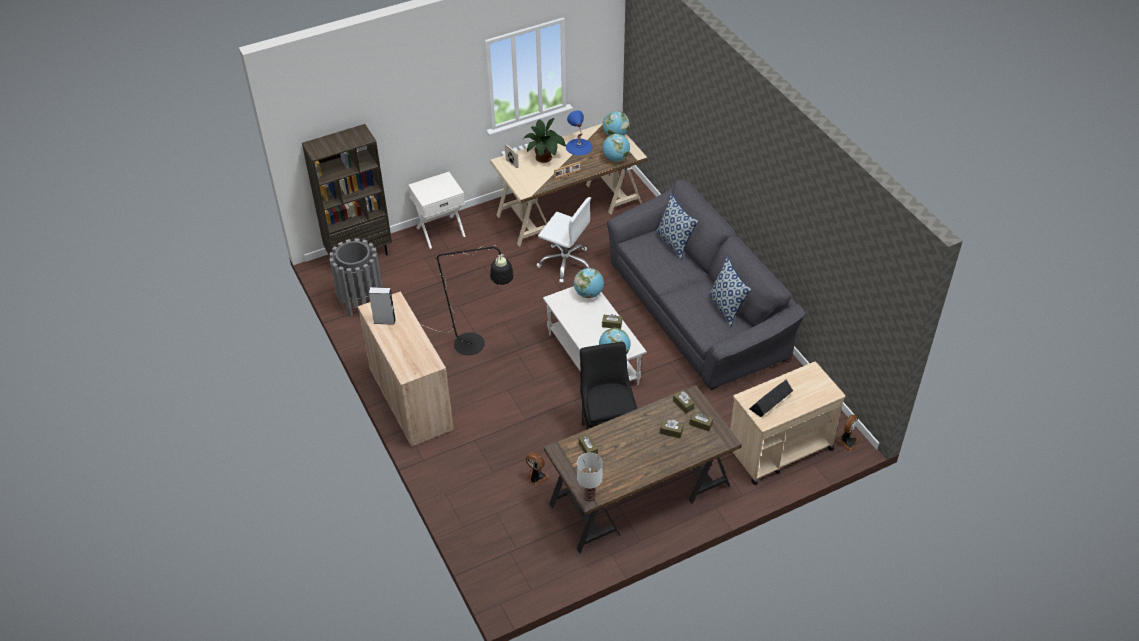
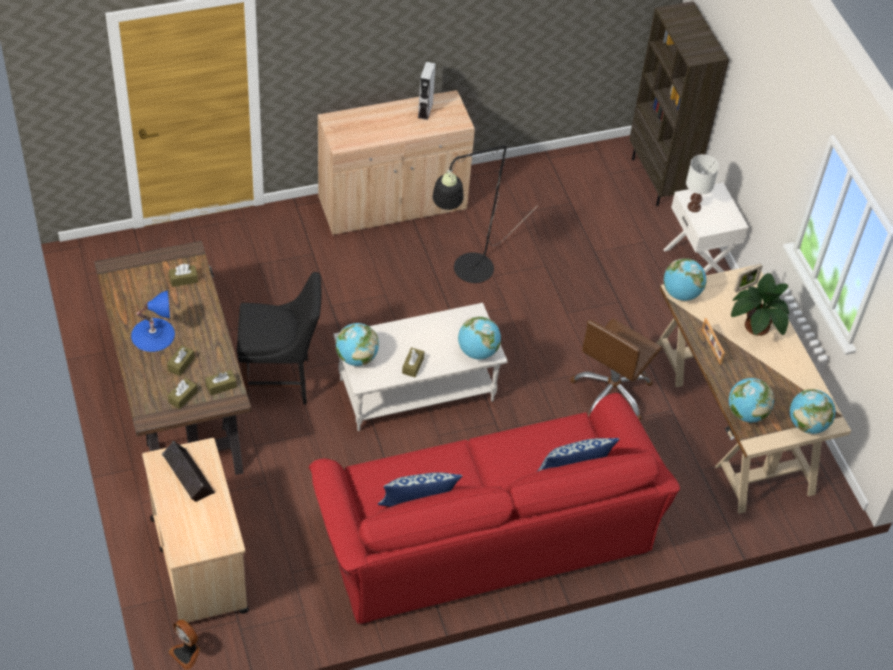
camera: 95 degrees right, 5 degrees up
(361, 301) = (571, 174): grey trash can -> none
(526, 190) = (681, 293): none -> globe
(536, 477) = (238, 301): fan -> none
(566, 263) = (612, 392): white office chair -> brown office chair
(579, 147) = (780, 372): blue table lamp -> blue table lamp (153, 334)
(589, 495) = (115, 269): white table lamp -> white table lamp (694, 207)
(697, 310) = (484, 531): grey sofa -> red sofa

